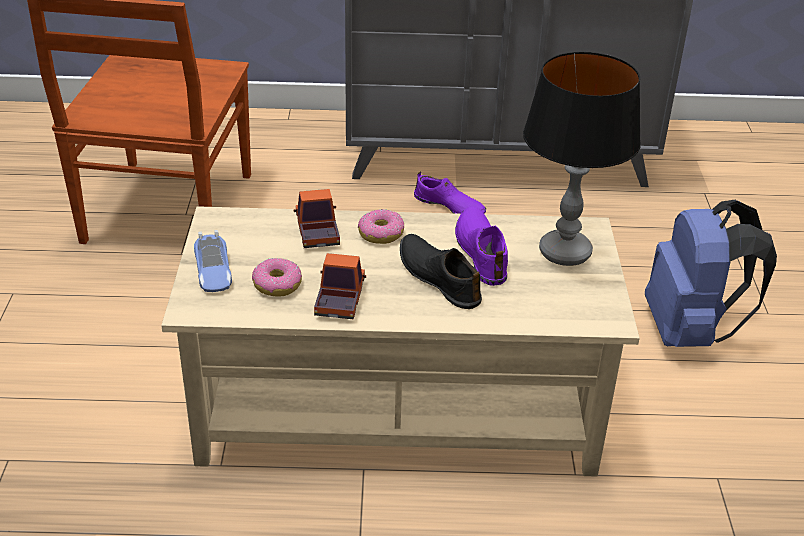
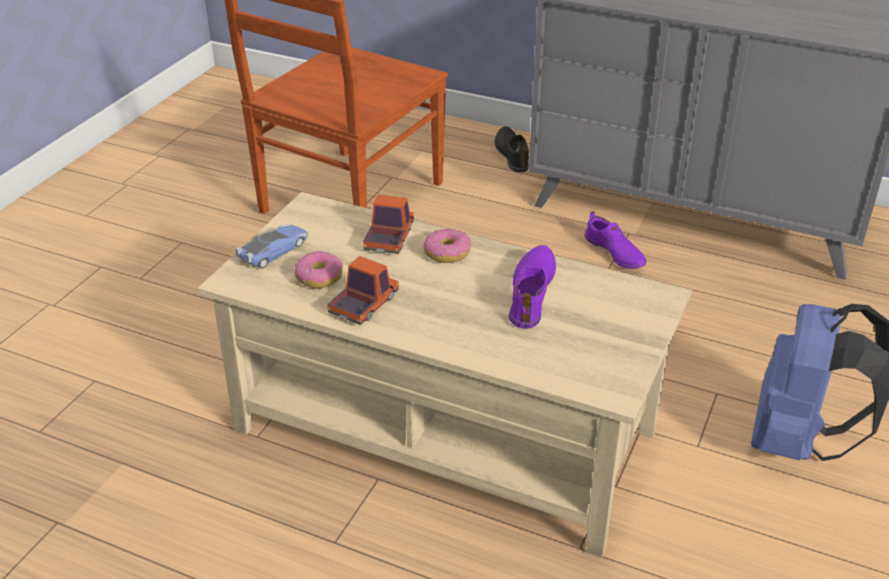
camera: 25 degrees right, 0 degrees up
(213, 270) = (274, 251): toy car -> toy car turned 150 degrees counterclockwise
(439, 277) = (472, 307): black shoe -> black shoe (512, 154)
(565, 253) = (617, 314): table lamp -> none

